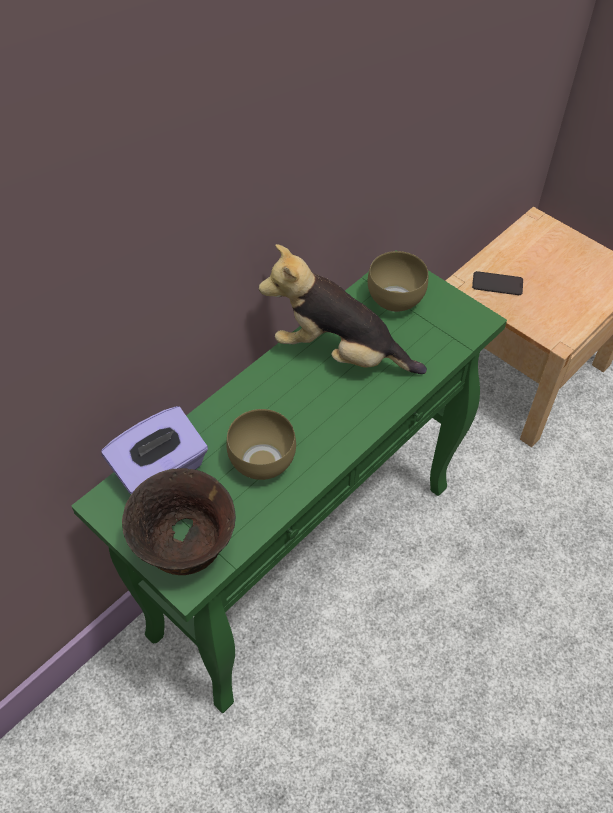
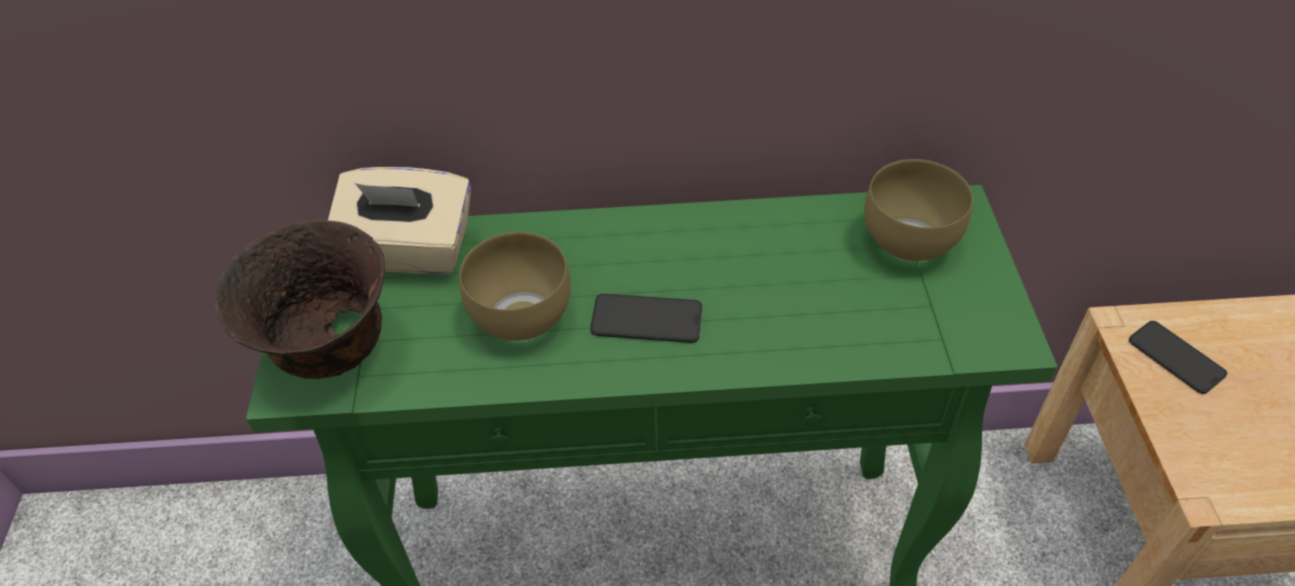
camera: 45 degrees right, 5 degrees down
(160, 471) = (409, 252): purple tissue box -> beige tissue box
(322, 419) = (646, 319): none -> phone
(339, 353) = (758, 259): plush toy -> none

